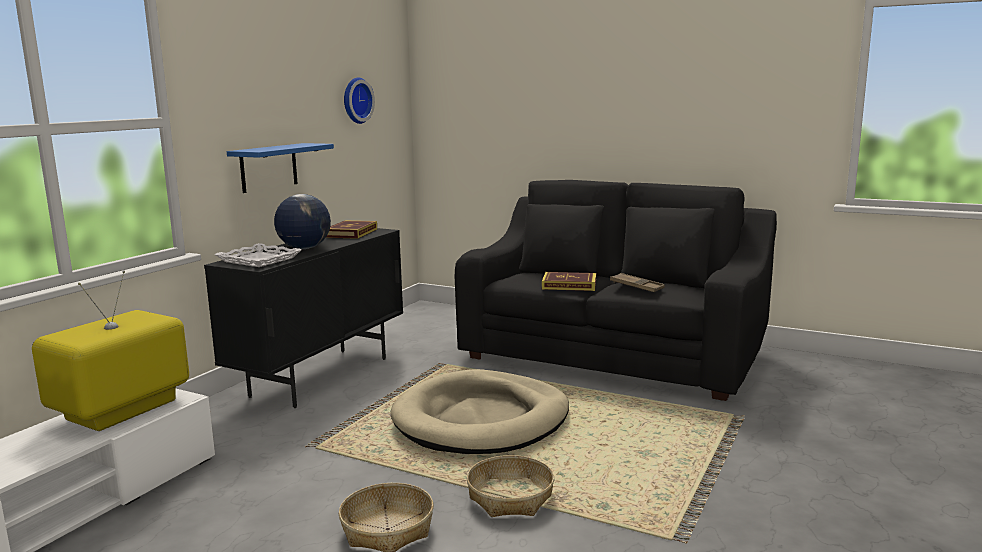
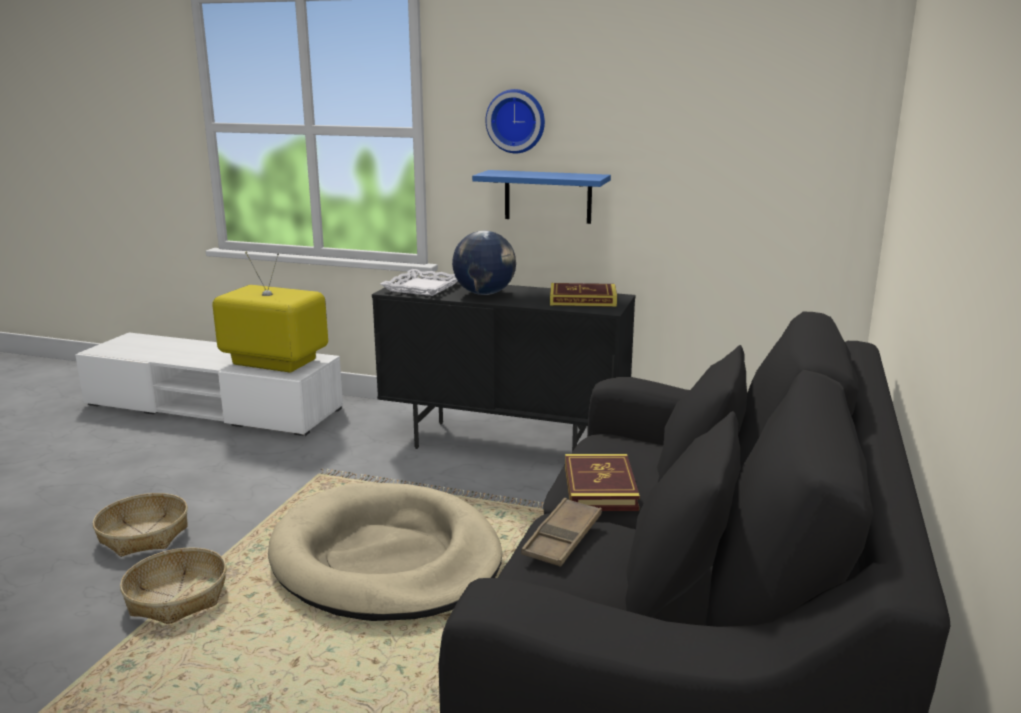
camera: 80 degrees right, 5 degrees up
(355, 100) = (731, 125): wall clock -> wall clock (516, 121)

